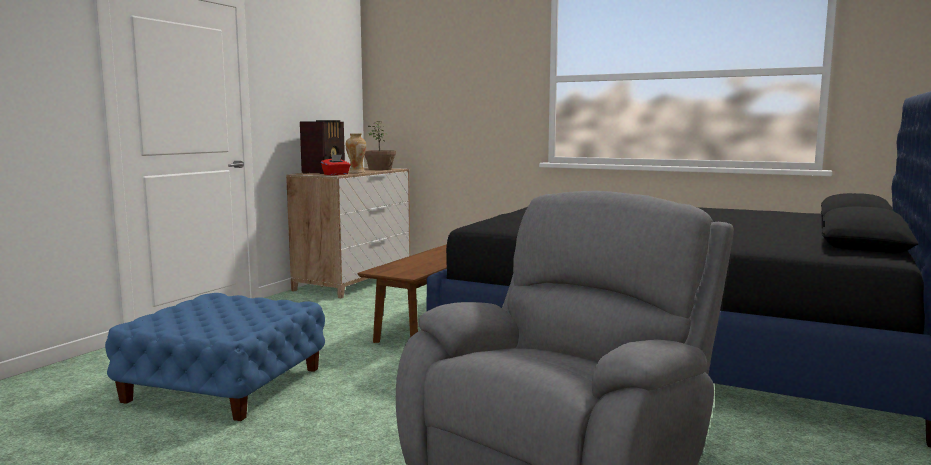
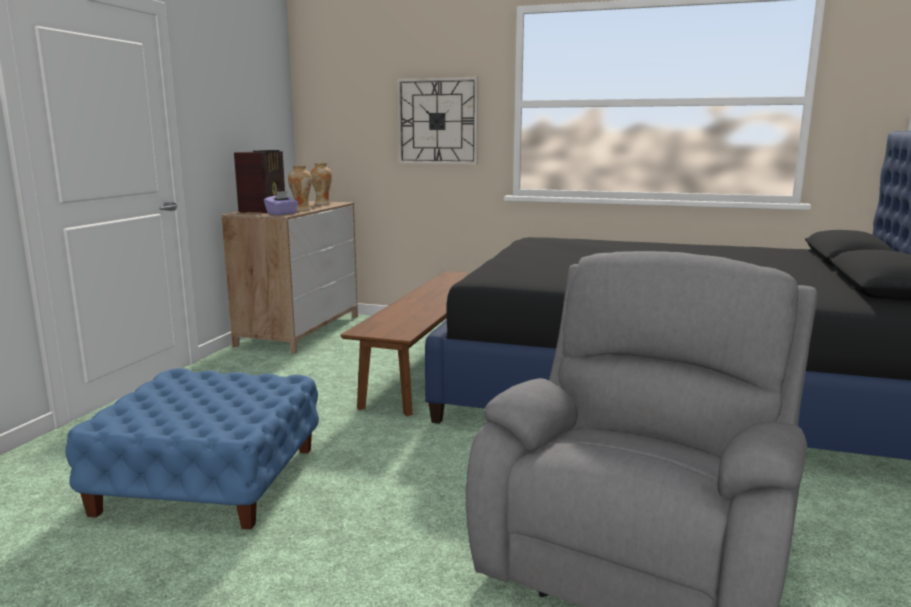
camera: 10 degrees left, 5 degrees up
(336, 174) = (282, 214): red tissue box -> purple tissue box
(380, 169) = (322, 204): potted plant -> vase
(482, 96) = (437, 121): none -> wall clock

